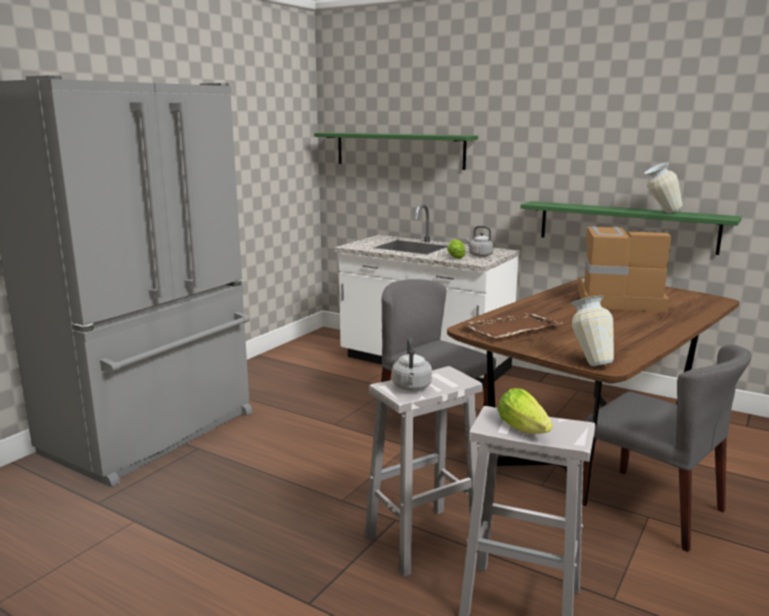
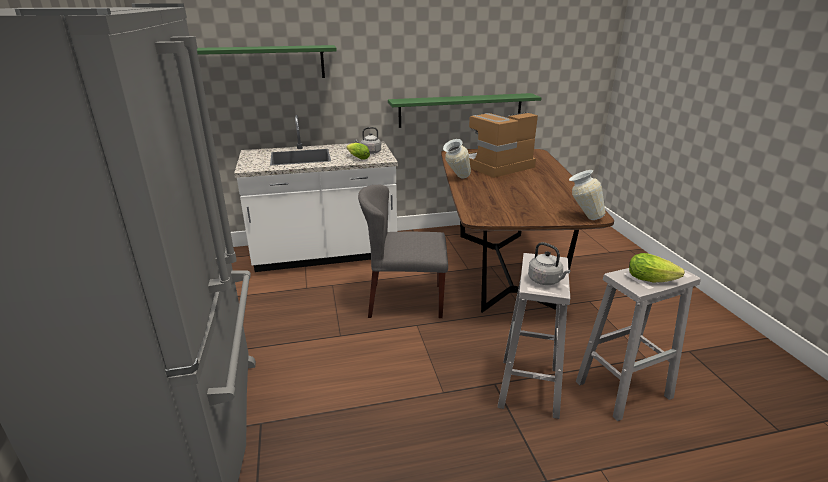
camera: 45 degrees left, 10 degrees up
(511, 329) = (497, 208): brown tray -> none
(653, 507) = (583, 294): grey chair -> none
(659, 213) = (490, 97): vase -> vase (456, 179)

